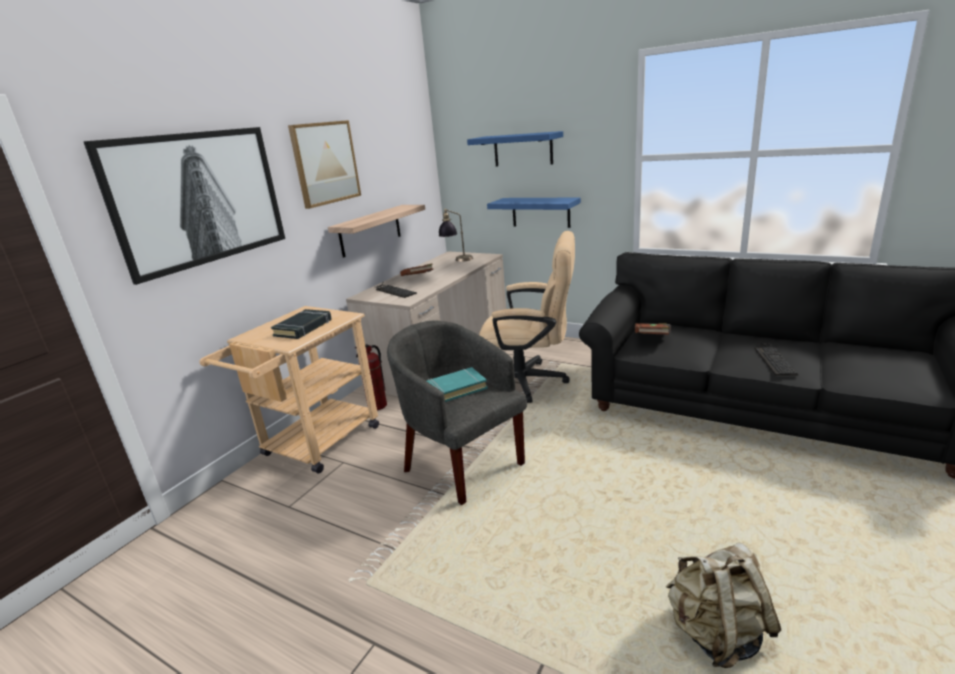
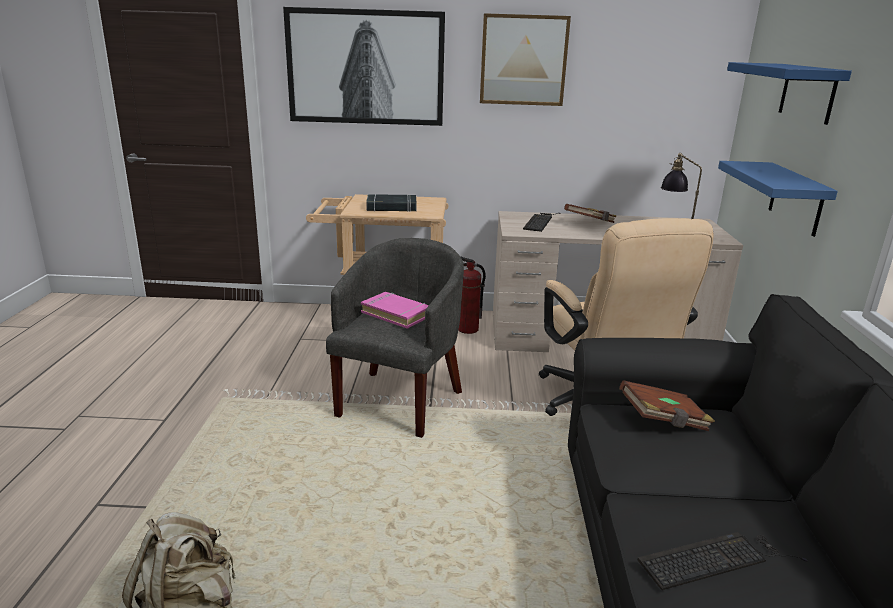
camera: 60 degrees right, 0 degrees up
(370, 230) = (569, 150): shelf -> none
(455, 389) = (396, 314): turquoise book -> pink book

